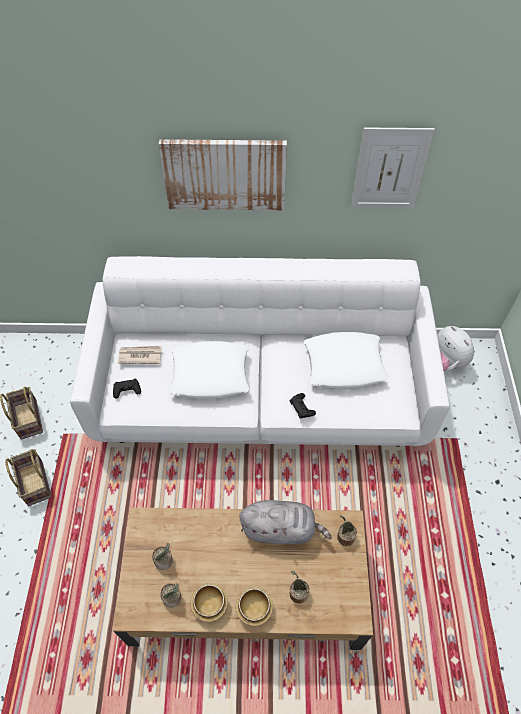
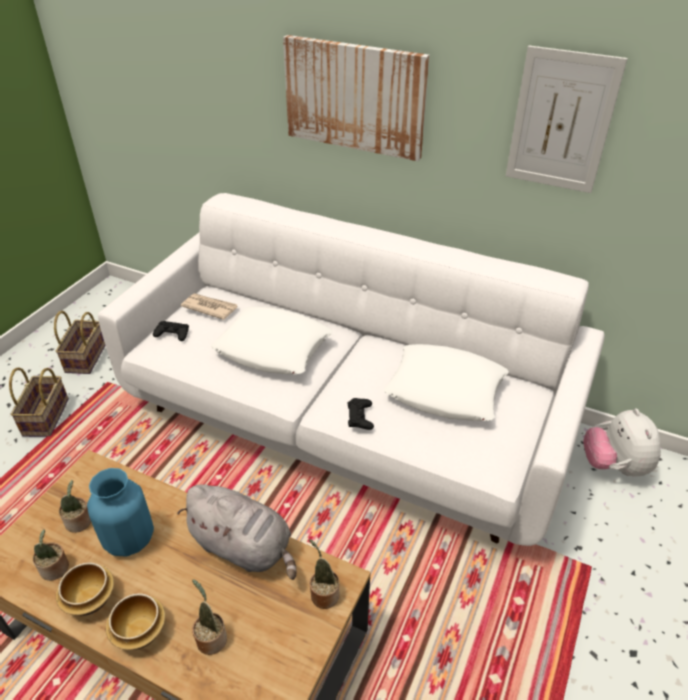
camera: 25 degrees right, 15 degrees down
(205, 556) = (129, 538): none -> blue vase

